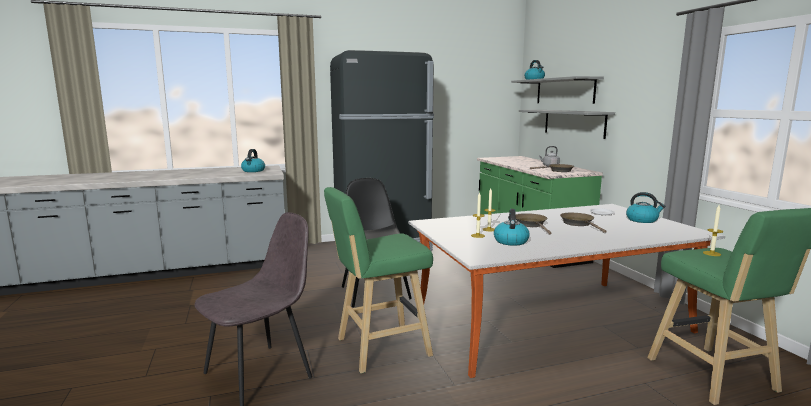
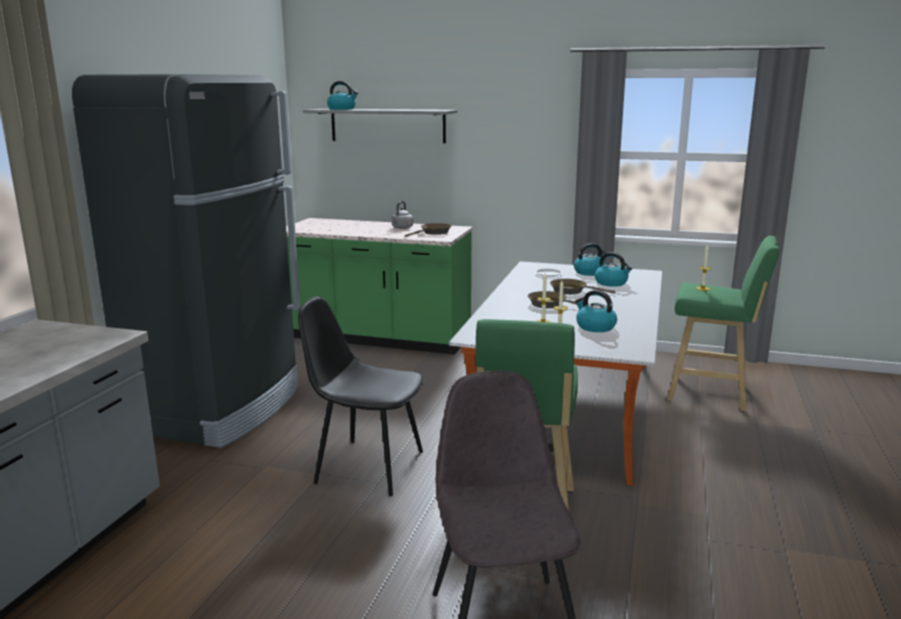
camera: 55 degrees left, 5 degrees up
(253, 171) = (52, 343): kettle -> kettle (611, 283)
(573, 123) = (411, 167): grey shelf -> none

